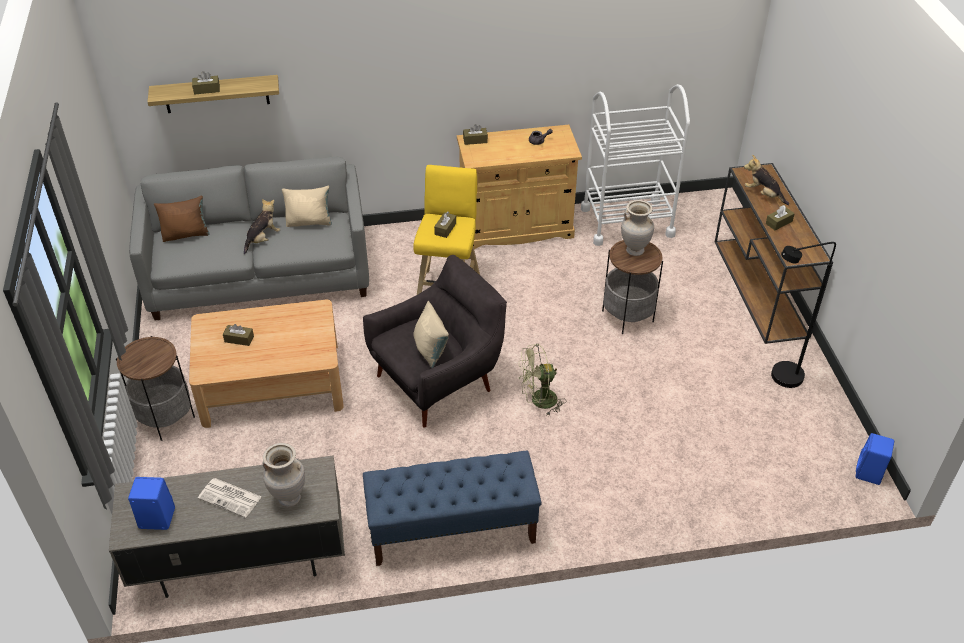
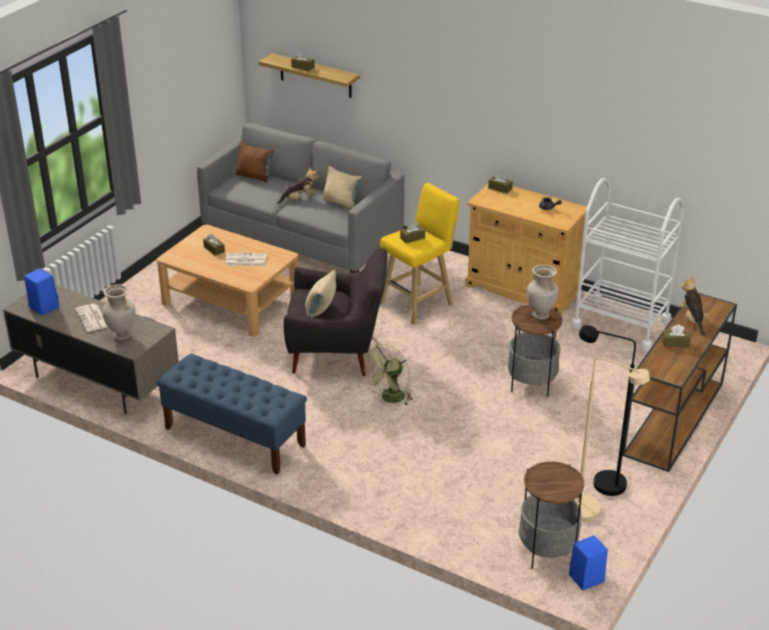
camera: 40 degrees right, 10 degrees down
(165, 418) = (147, 288): side table -> side table (547, 551)
(286, 334) = (245, 260): none -> newspaper
(538, 401) = (390, 399): green fan -> green fan turned 75 degrees counterclockwise
(806, 410) = (593, 513): none -> beige floor lamp

